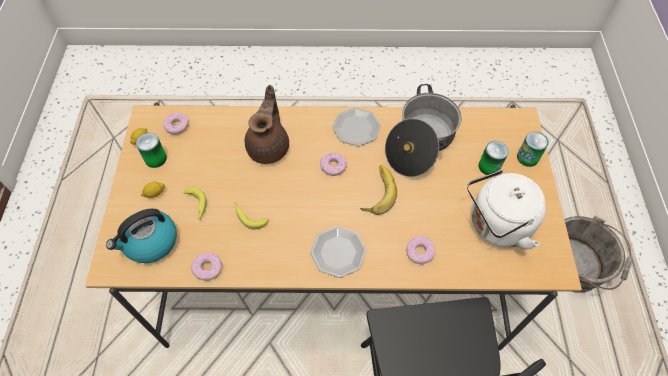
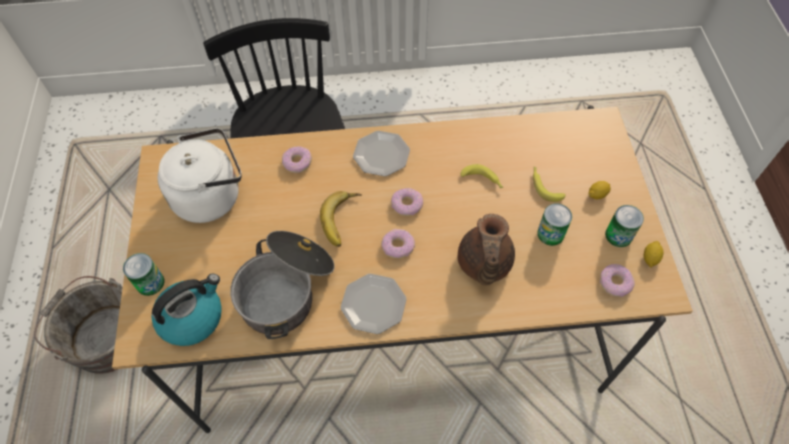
camera: 175 degrees right, 0 degrees up
(150, 242) = (575, 146): kettle -> kettle (192, 317)
(208, 268) = (508, 130): donut -> donut (407, 205)
(489, 166) = (203, 265): can -> can (550, 234)

